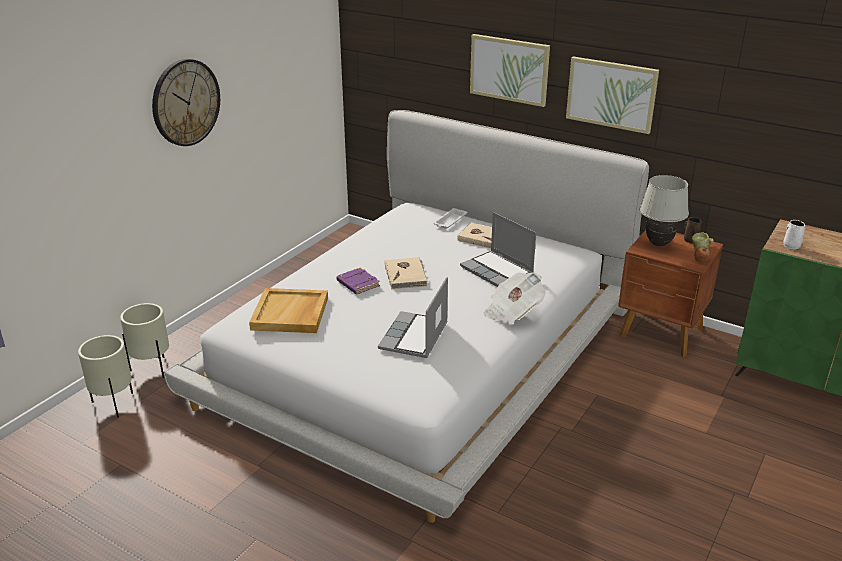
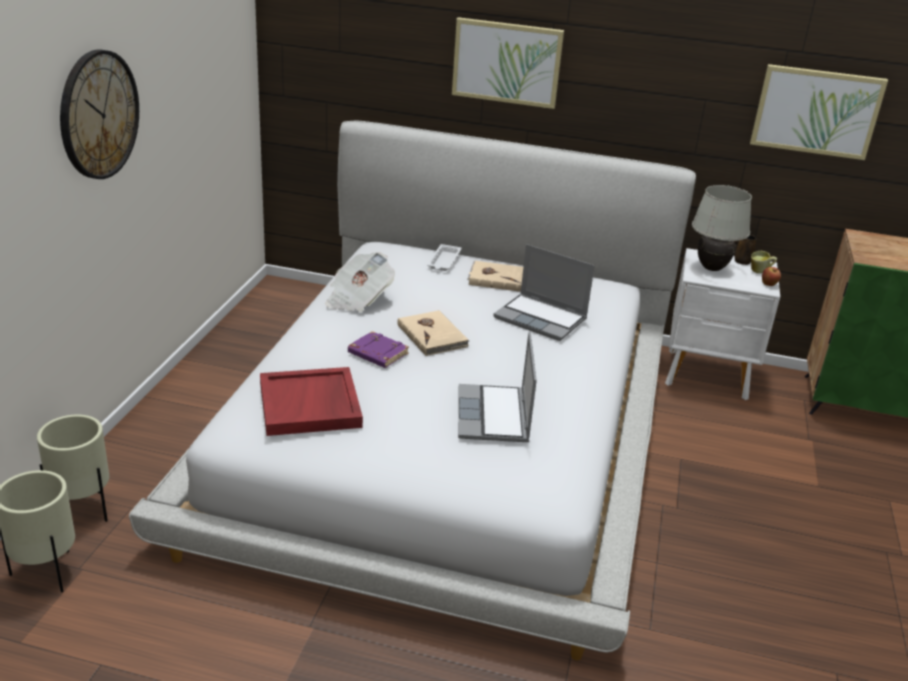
camera: 20 degrees left, 0 degrees up
(290, 314) = (311, 405): beige tray -> red tray
(512, 311) = (591, 368): newspaper -> newspaper (358, 299)
(611, 94) = (643, 89): picture -> picture (816, 111)
(661, 334) = (708, 375): brown nightstand -> white nightstand
(791, 245) = (879, 257): white mug -> none

